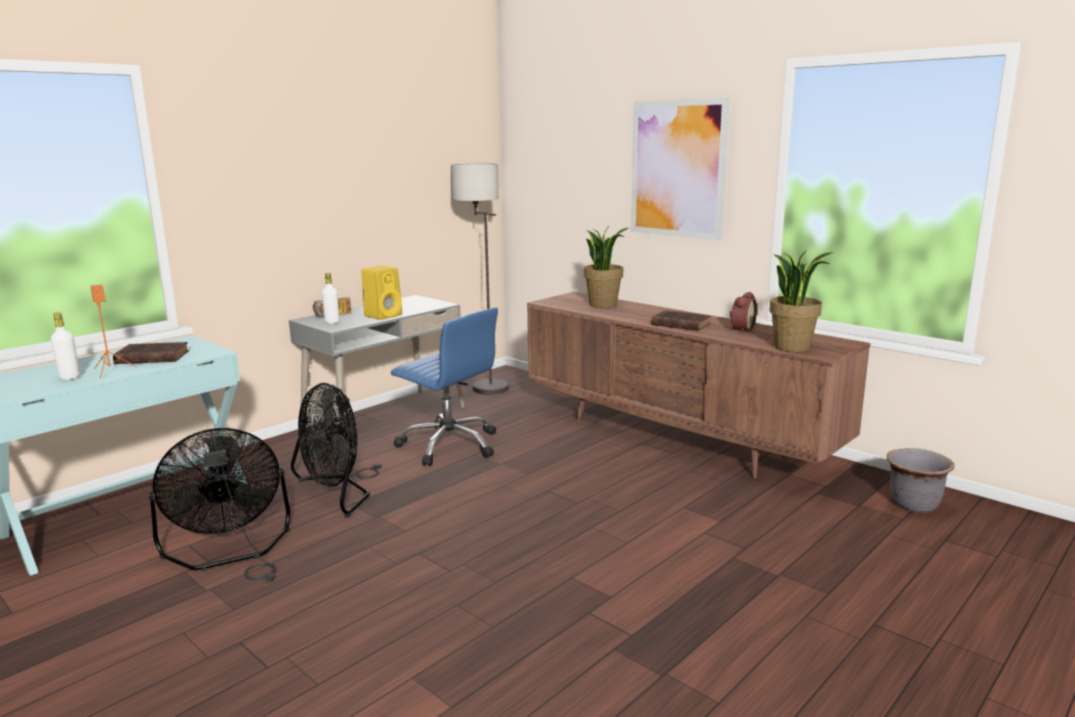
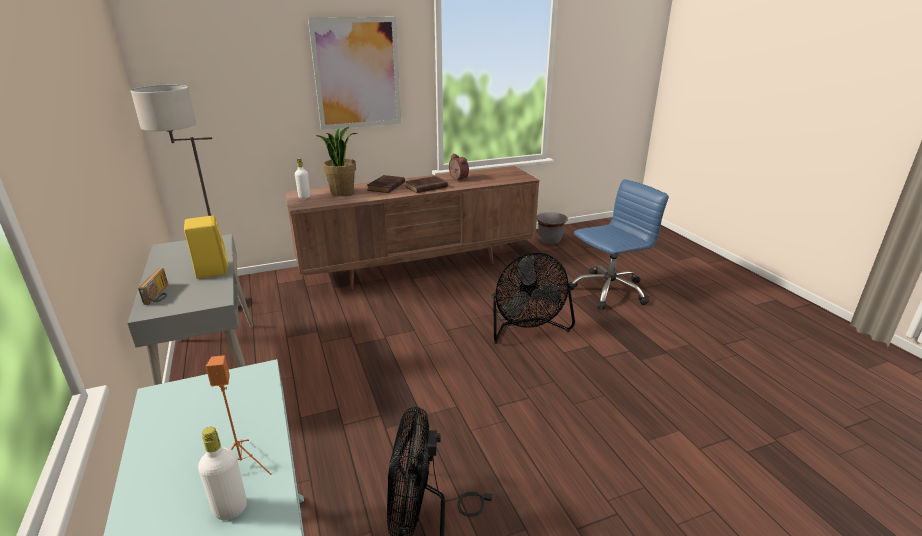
camera: 65 degrees left, 10 degrees up
(150, 357) = (215, 427): brown book -> brown book (386, 187)
(332, 322) = (189, 298): white bottle -> white bottle (304, 197)
(340, 490) = (351, 429): black fan -> black fan (523, 329)
(449, 445) = (324, 352): blue office chair -> blue office chair (608, 290)
(792, 347) = (505, 179): potted plant -> none

